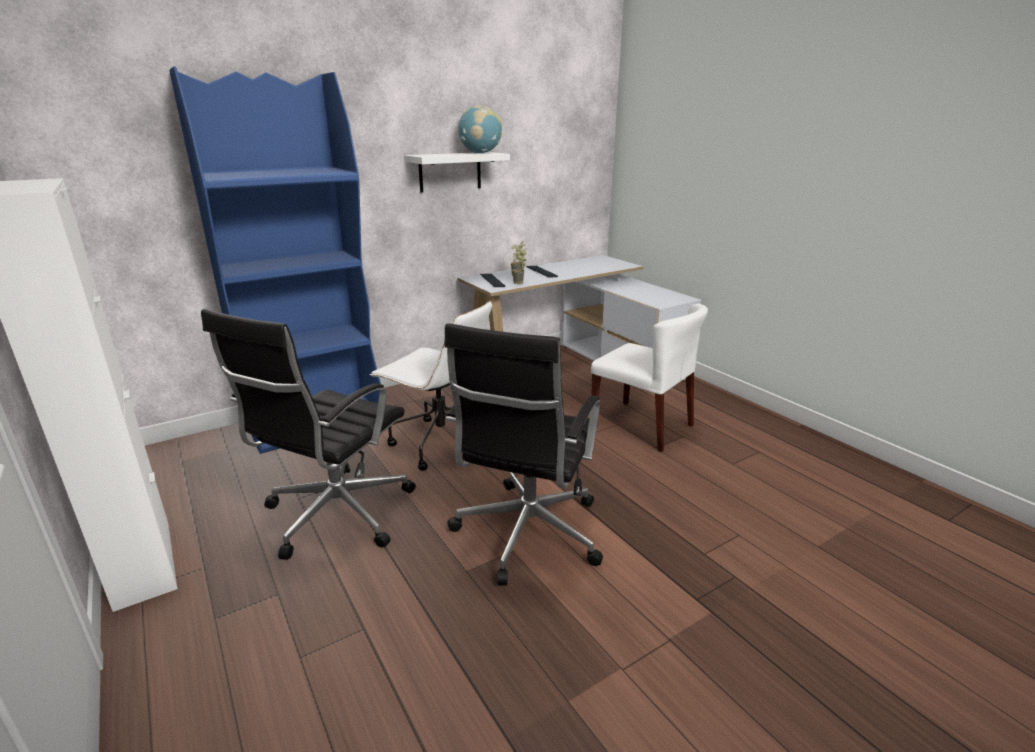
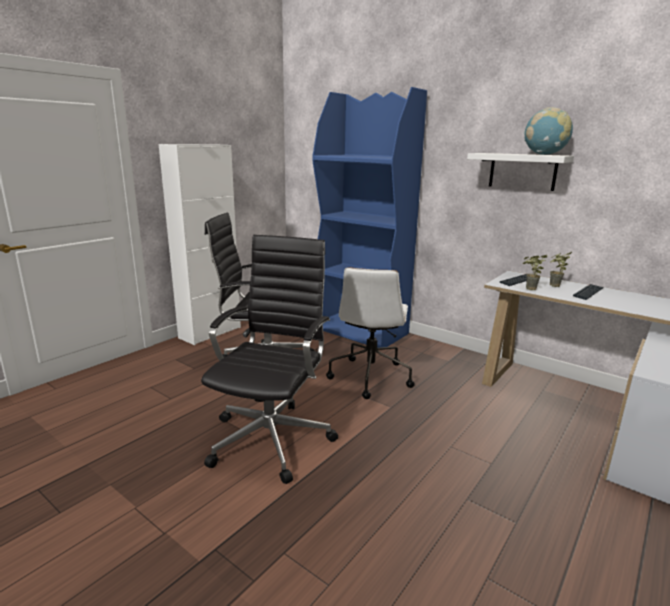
camera: 70 degrees right, 5 degrees down
(526, 535) = (272, 437): black office chair -> black office chair turned 105 degrees clockwise
(642, 425) = (509, 483): white chair -> none

